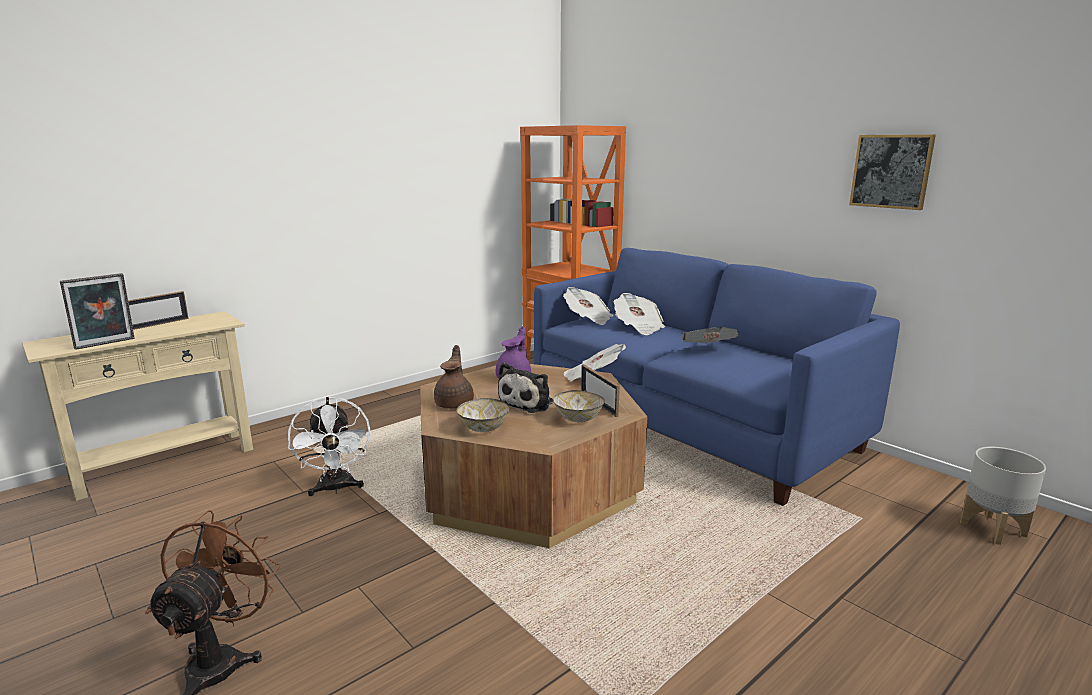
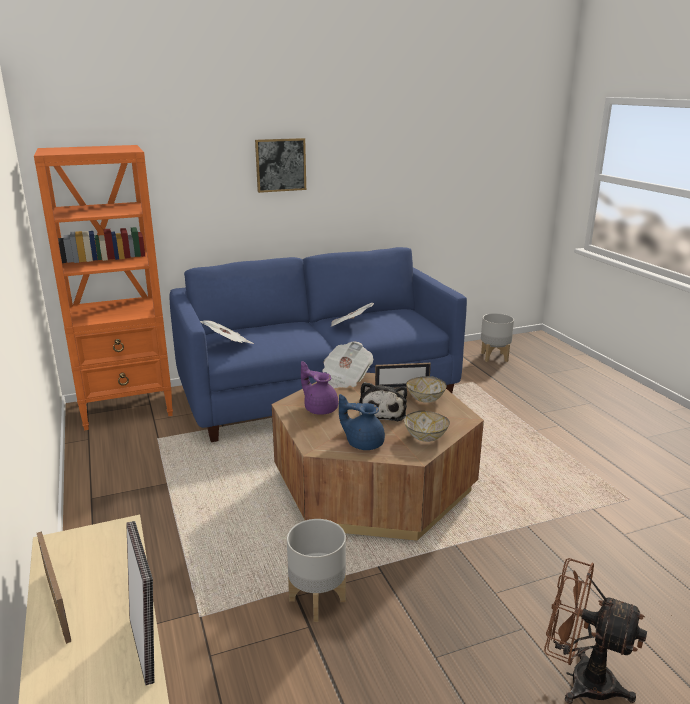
camera: 70 degrees left, 5 degrees up
(336, 489) = (317, 600): white fan -> grey planter
(455, 403) = (363, 443): brown teapot -> blue teapot
(528, 403) = (382, 412): plush toy -> plush toy turned 45 degrees clockwise
(638, 328) = (276, 333): newspaper -> none
(891, 171) = (388, 170): picture -> picture (280, 165)

